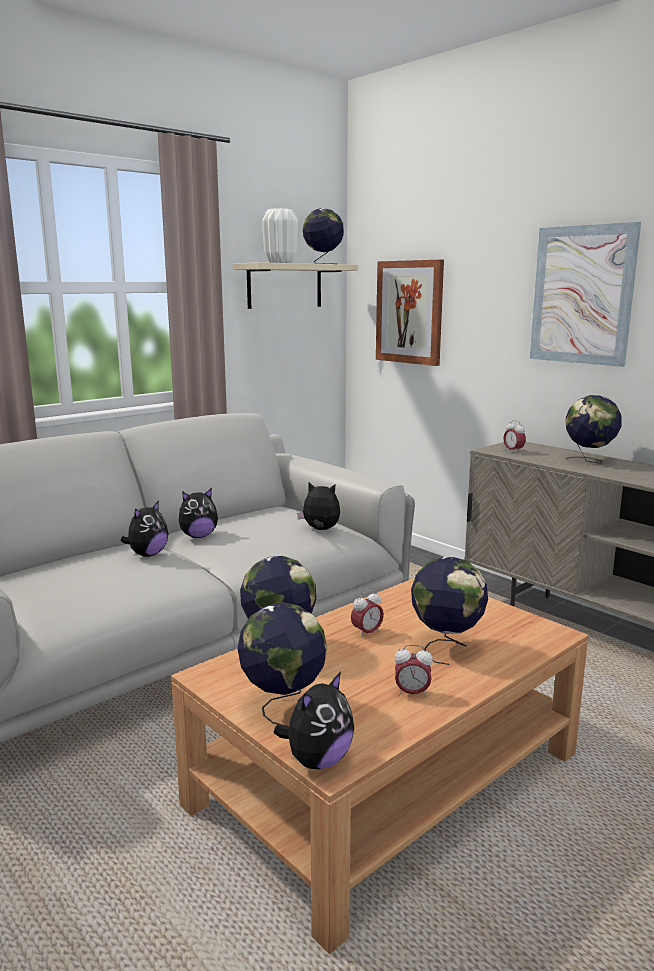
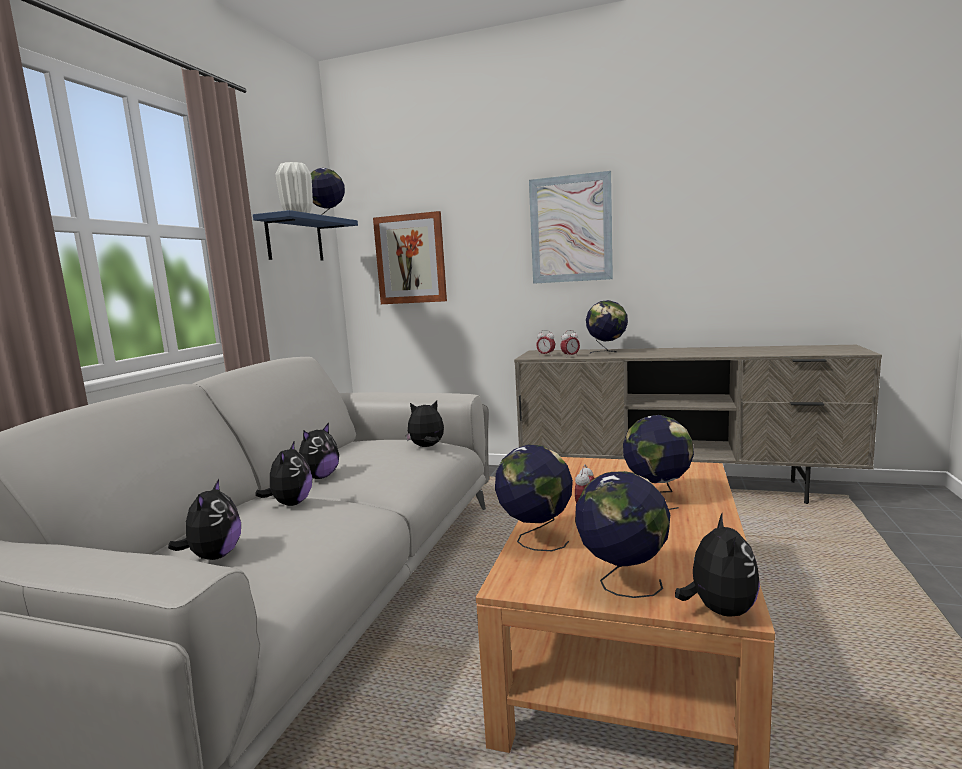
camera: 30 degrees left, 5 degrees down
(53, 581) = (214, 556): none -> plush toy
(285, 286) = (295, 239): beige shelf -> blue shelf
(412, 693) = (691, 535): alarm clock -> alarm clock (570, 356)

